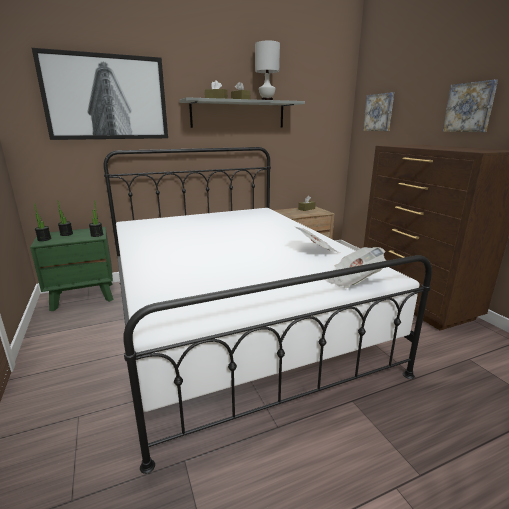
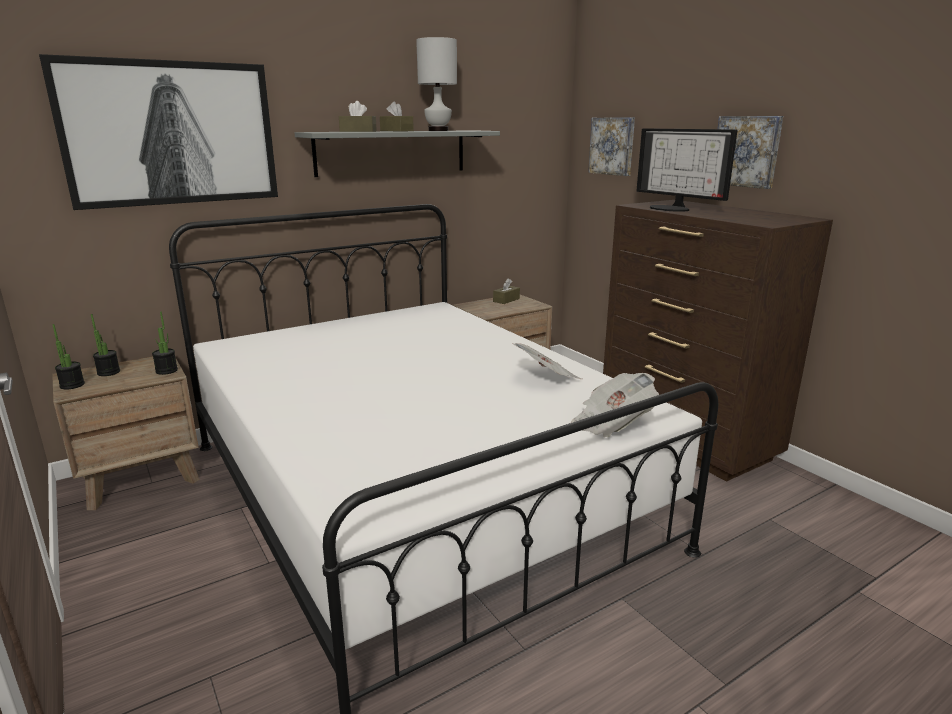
camera: 10 degrees left, 0 degrees up
(83, 296) = (142, 478): green nightstand -> brown nightstand
(413, 146) = (672, 208): none -> monitor

